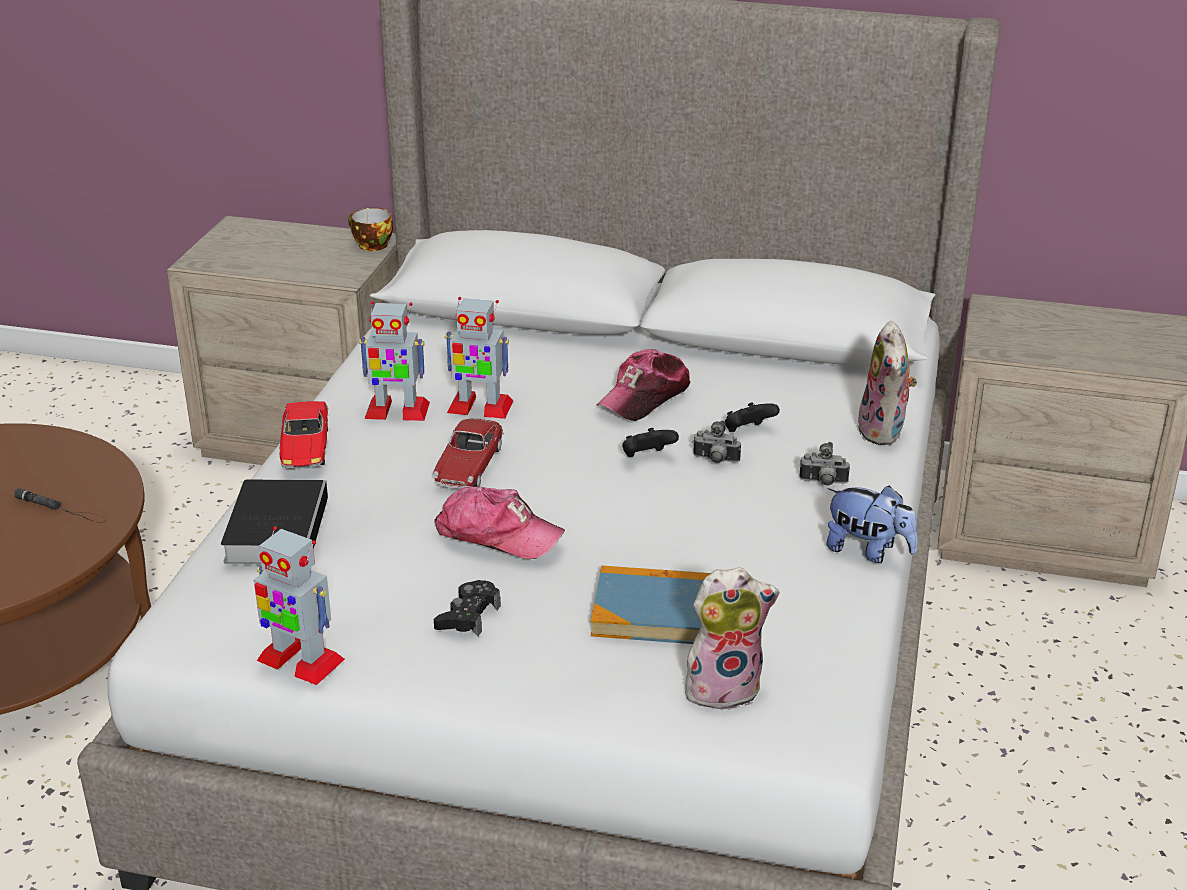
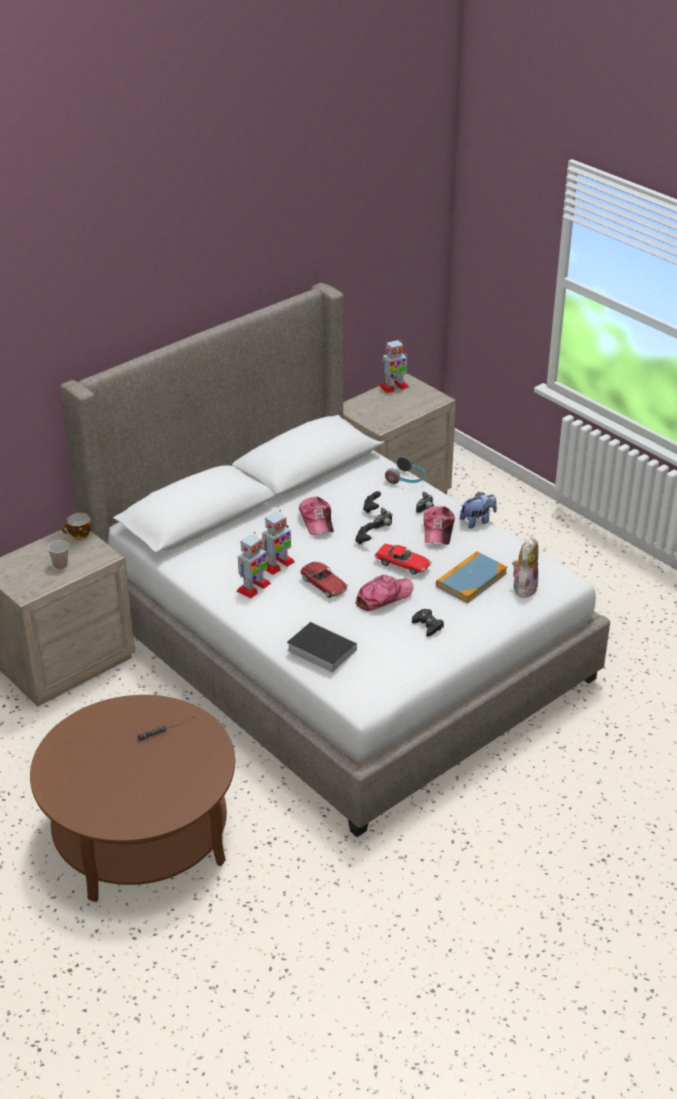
camera: 55 degrees left, 5 degrees up
(288, 259) = (60, 565): none -> cup
(299, 660) = (416, 675): toy robot -> toy robot (394, 387)
(305, 448) = (257, 623): toy car -> toy car (403, 564)
(777, 519) = (438, 530): none -> cap
(884, 432) = (407, 479): plush toy -> headphones

